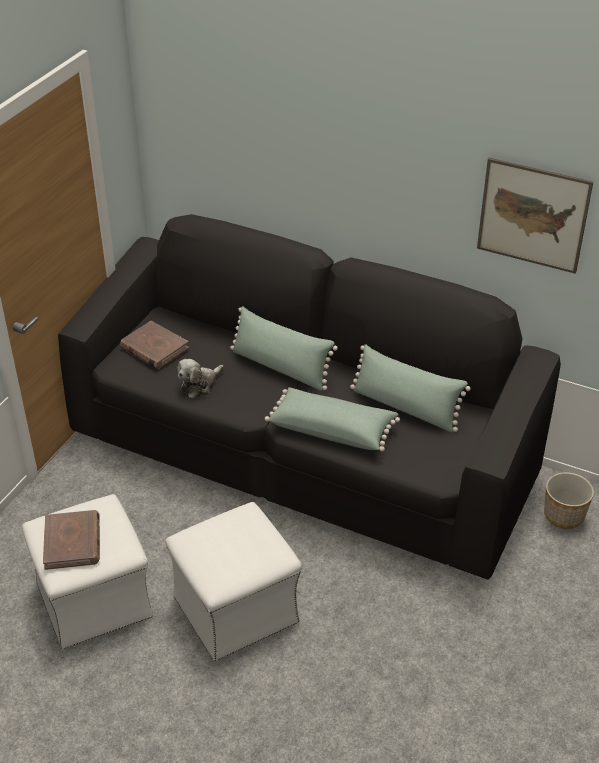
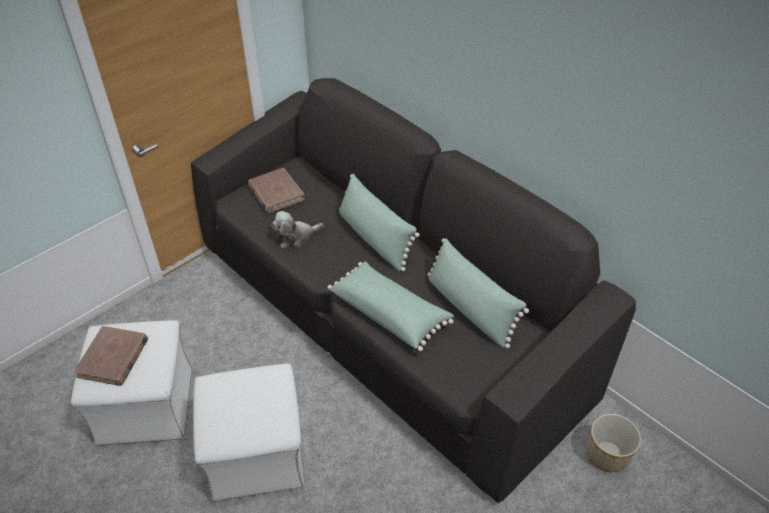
camera: 20 degrees right, 5 degrees up
(533, 215) = (632, 148): picture -> none

